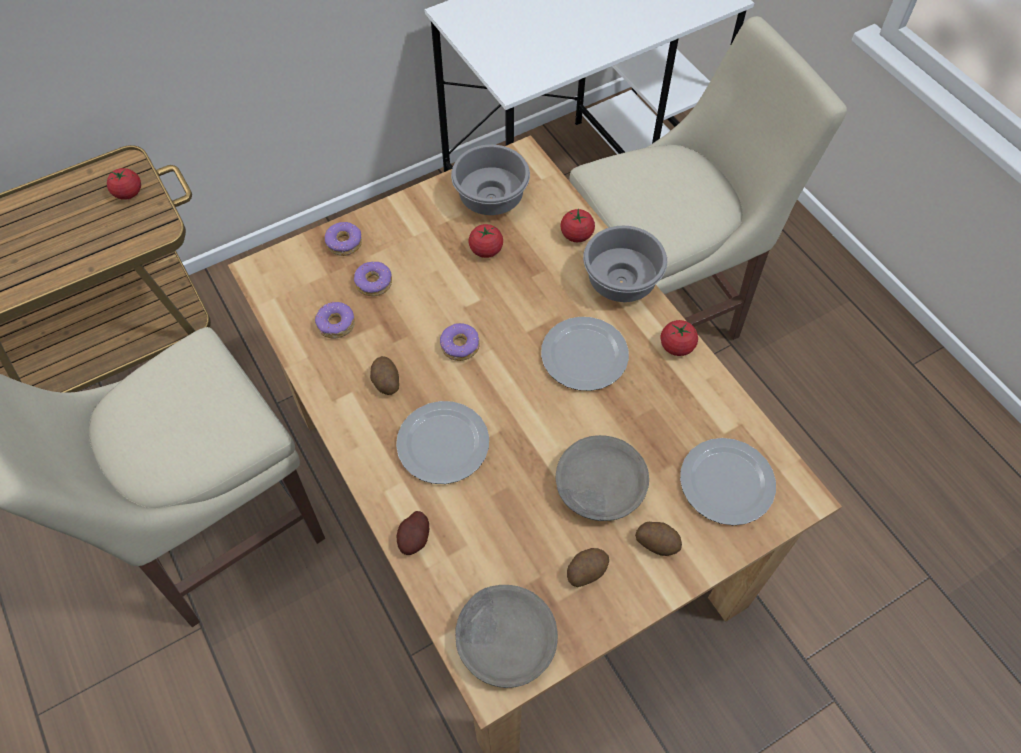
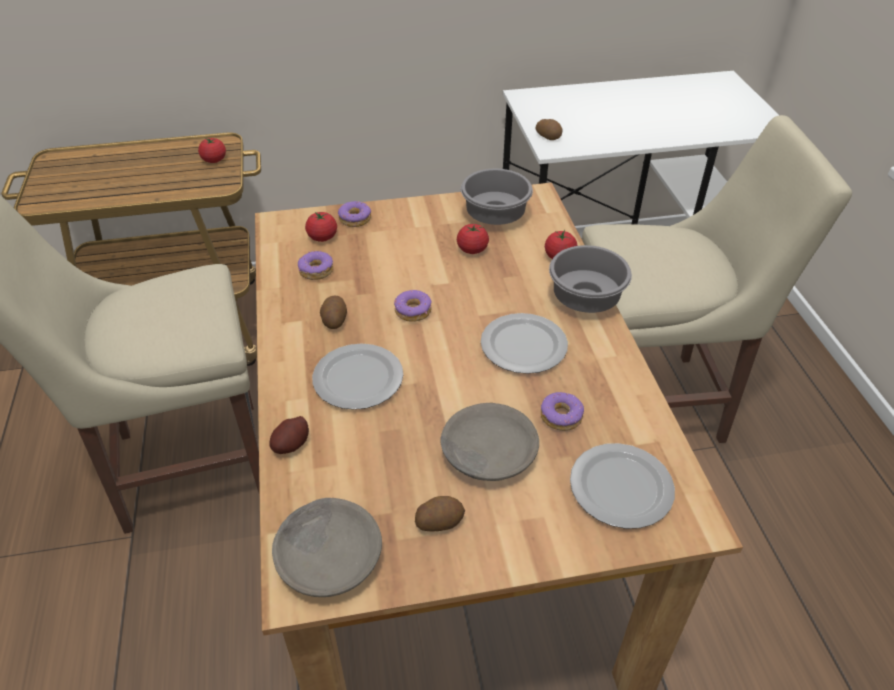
camera: 20 degrees right, 15 degrees down
(374, 283) = (364, 250): donut -> donut (561, 416)
(657, 542) = (524, 519): potato -> potato (548, 137)
(676, 346) = (618, 361): tomato -> tomato (322, 237)

